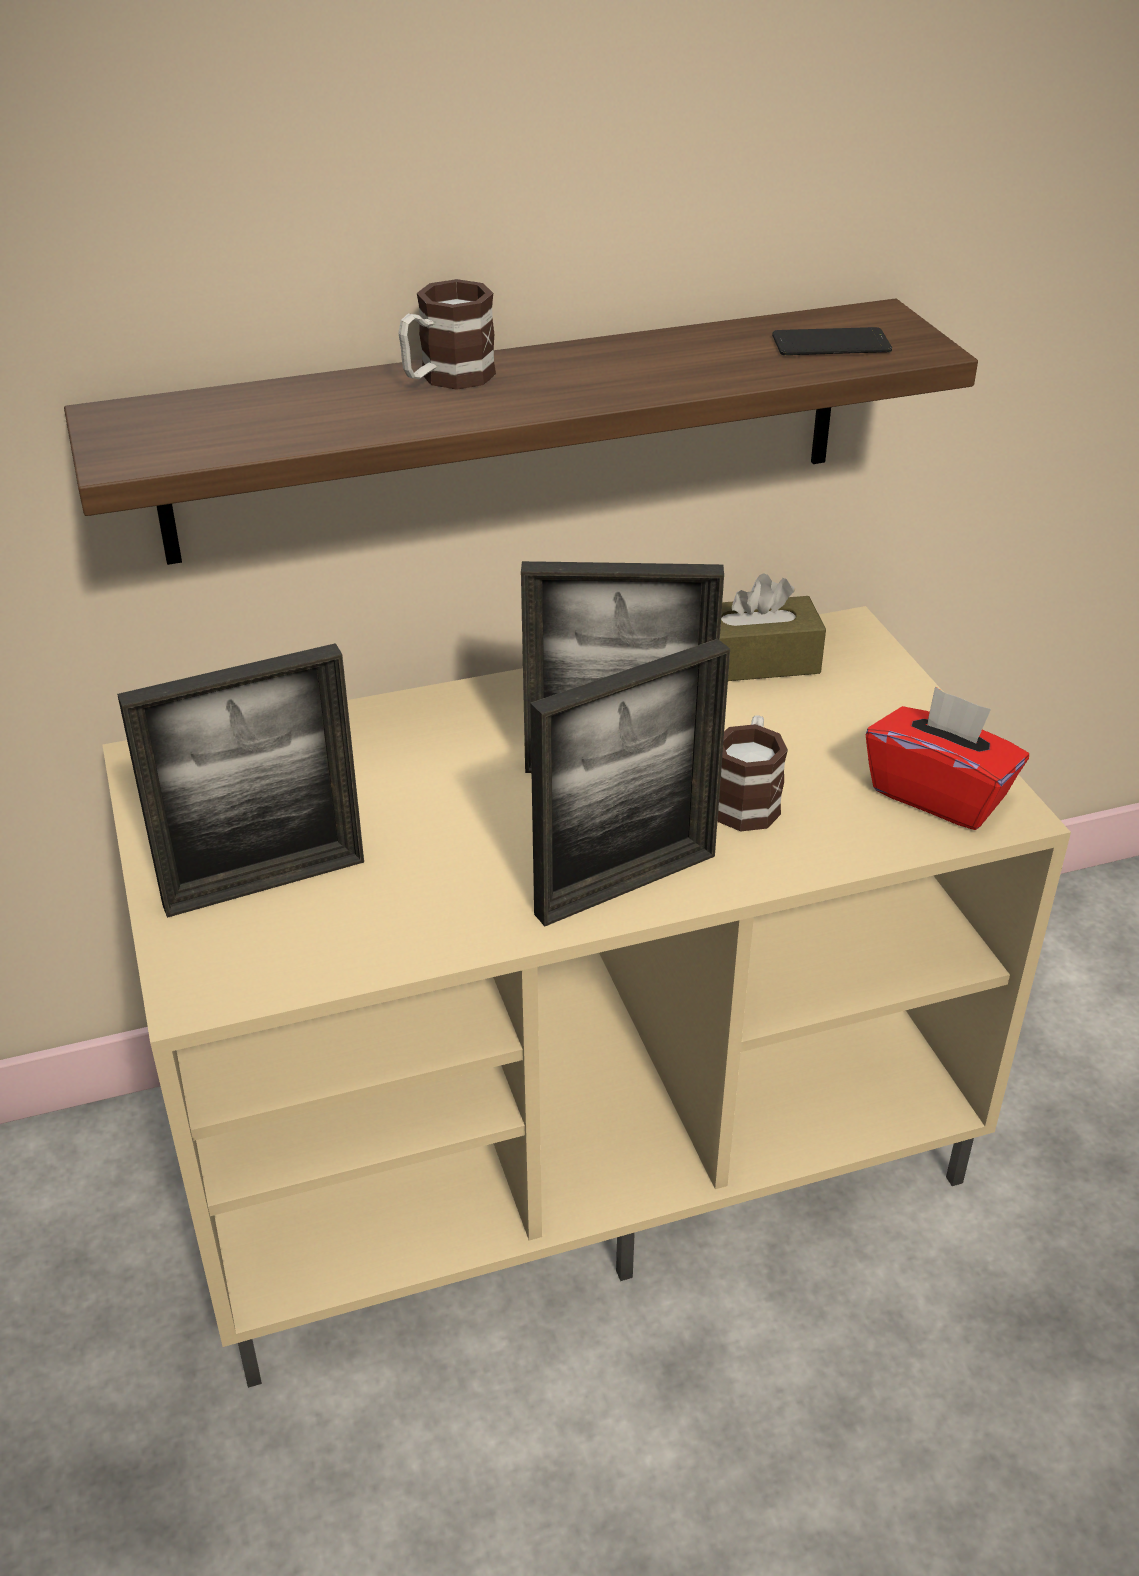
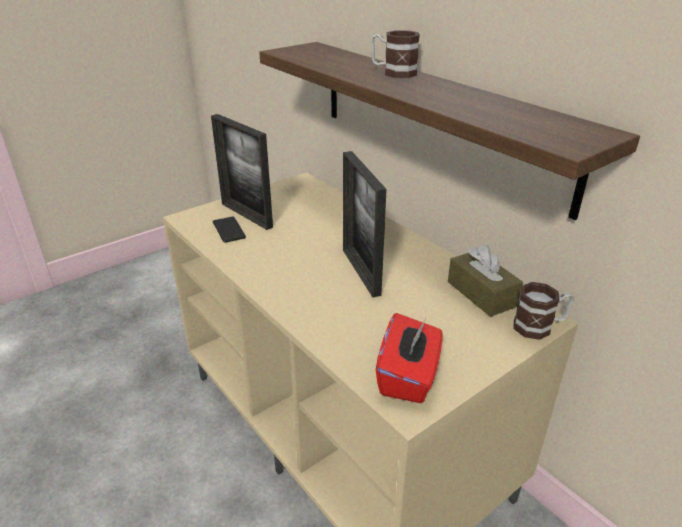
camera: 70 degrees right, 5 degrees down
(626, 884) = (280, 289): picture frame -> none
(747, 799) = (361, 311): mug -> mug (540, 326)
(831, 344) = (537, 126): phone -> phone (229, 230)

